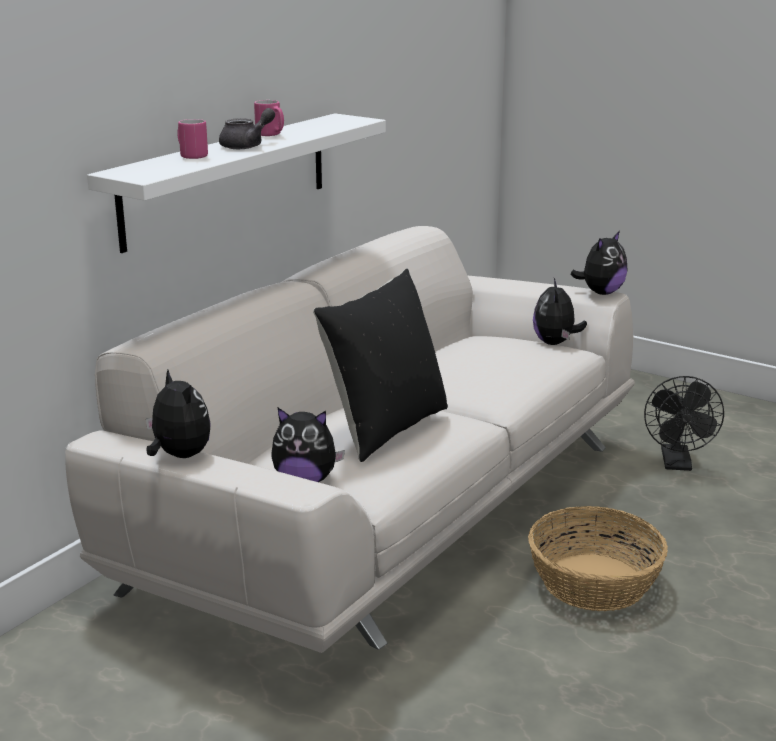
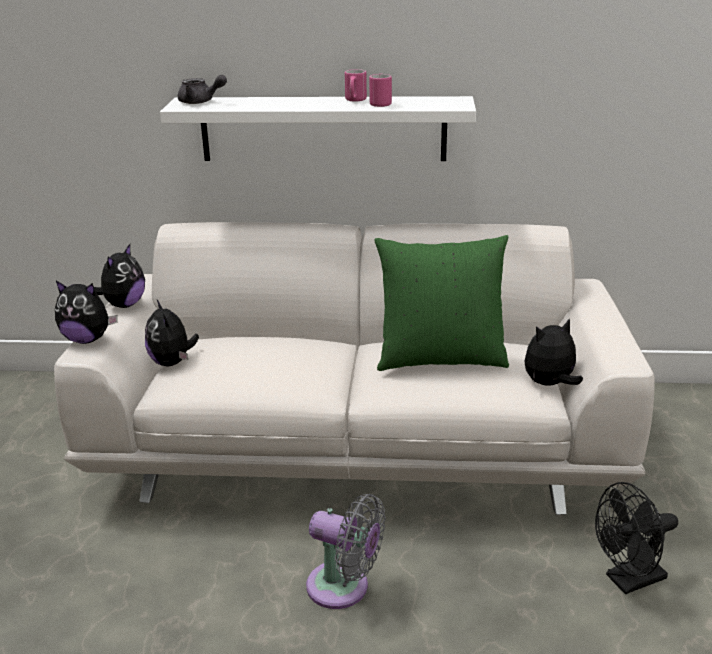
camera: 60 degrees right, 5 degrees up
(191, 156) = (255, 101): pink mug -> pink mug (381, 104)
(247, 145) = (308, 103): grey teapot -> grey teapot (200, 102)
(385, 428) = (263, 360): black pillow -> none
(480, 360) = (440, 358): none -> green pillow
(592, 582) = (344, 588): basket -> grey fan
(601, 292) = (632, 359): plush toy -> plush toy (88, 339)

